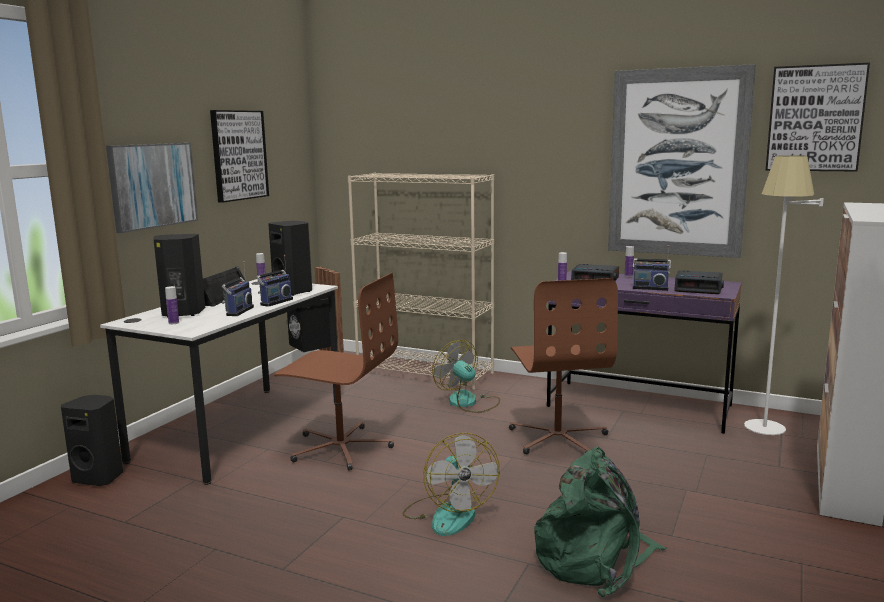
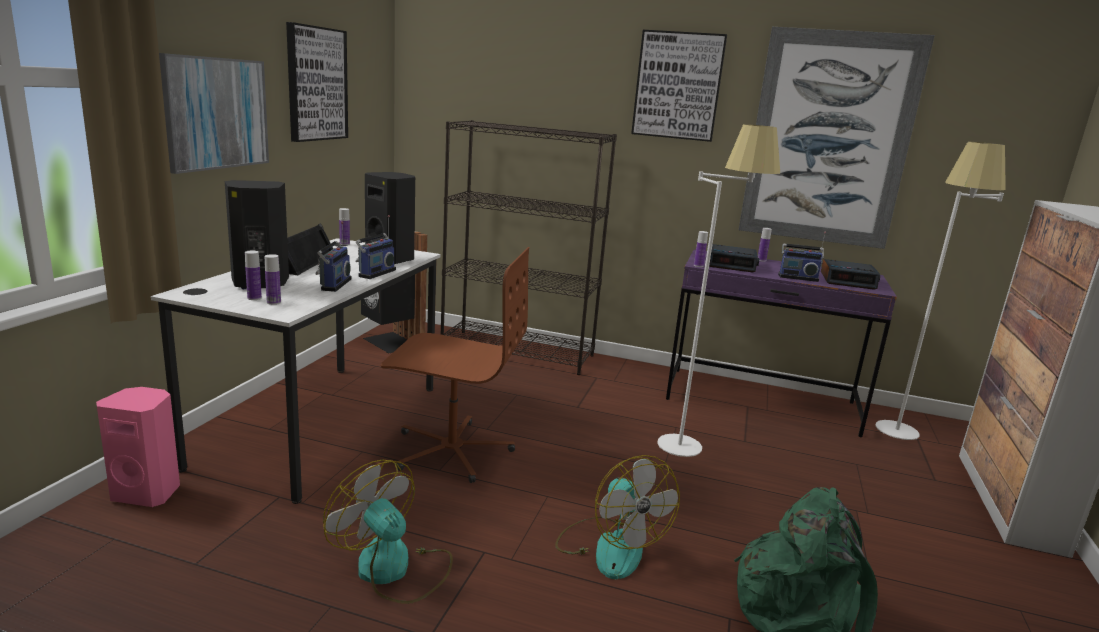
camera: 10 degrees left, 5 degrees up
(99, 477) = (148, 493): black speaker -> pink speaker
(186, 325) = (273, 302): none -> bottle
(425, 372) = (518, 352): beige bookcase -> black bookcase
(468, 402) = (579, 392): fan -> fan (394, 569)
(558, 438) = (694, 440): brown office chair -> white floor lamp
(815, 118) = (989, 103): picture -> picture (678, 86)

